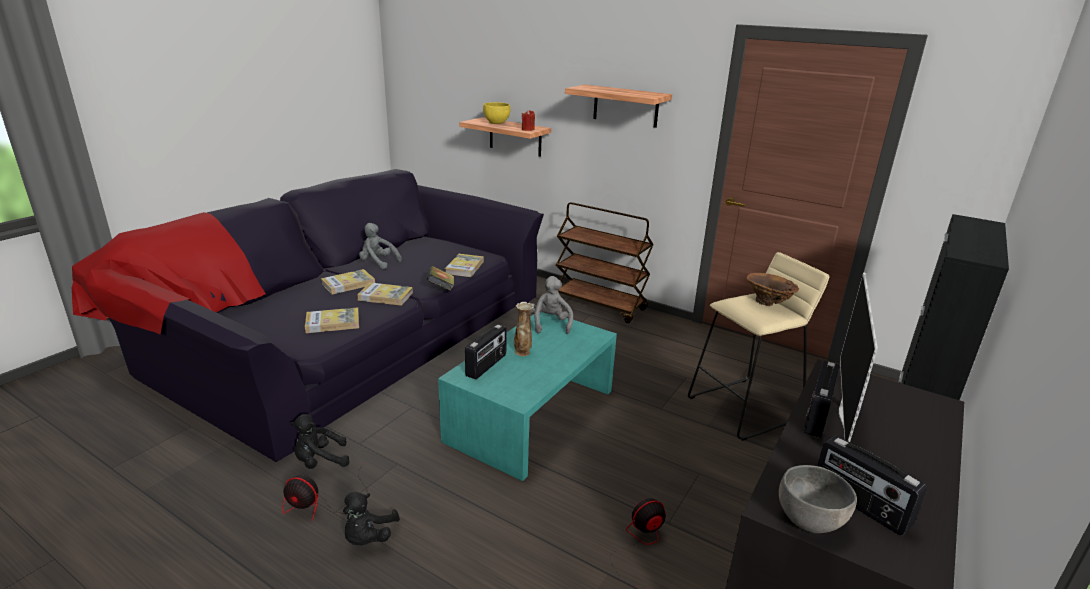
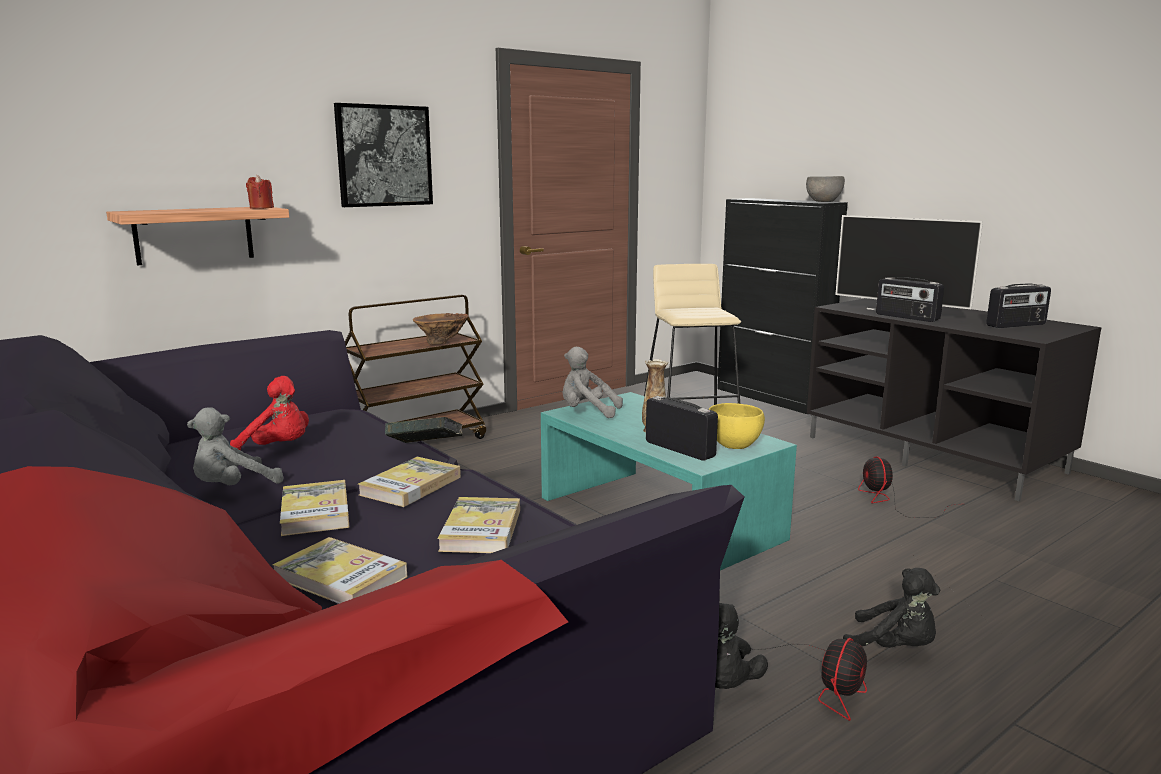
camera: 70 degrees left, 10 degrees down
(431, 258) = (278, 448): none -> red plush toy
(464, 267) = (357, 430): book -> book (341, 577)
(496, 123) = (178, 210): yellow bowl -> yellow bowl (734, 445)
(625, 106) = (384, 156): shelf -> picture
(768, 304) = (690, 309): brown vase -> brown vase (442, 343)
(810, 521) = (1042, 334): grey bowl -> grey bowl (823, 201)

